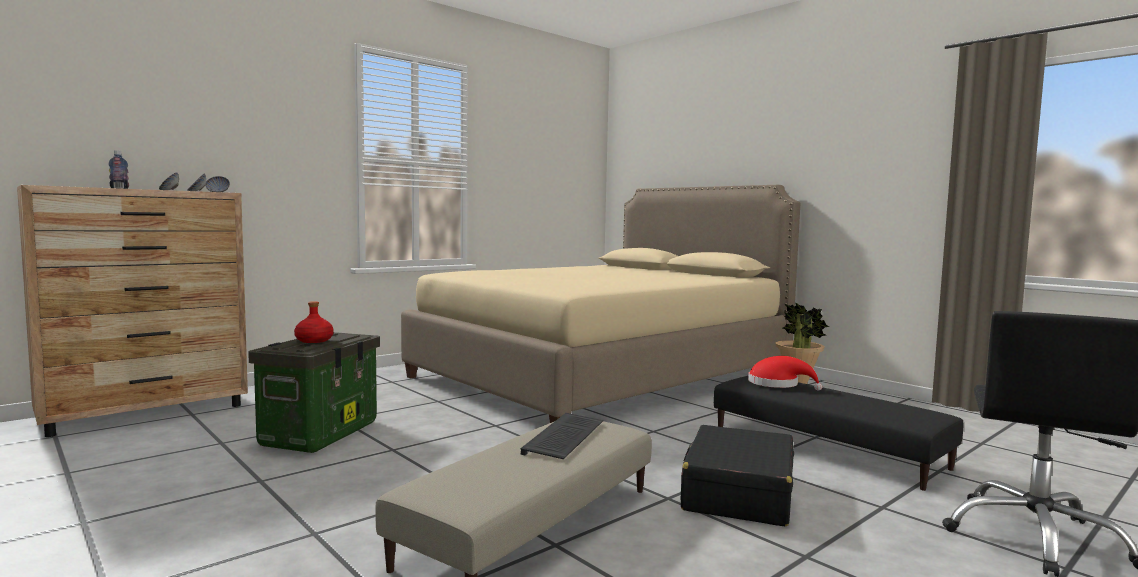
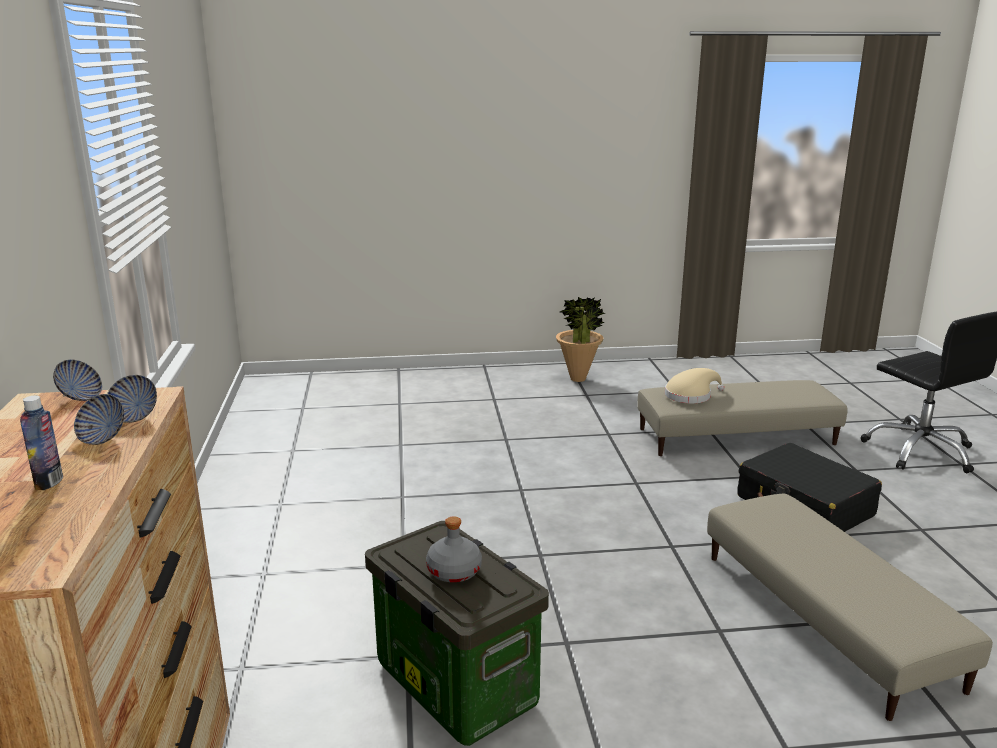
camera: 55 degrees left, 15 degrees up
(314, 340) = (454, 571): red bottle -> grey bottle
(565, 439) = (796, 532): keyboard -> none
(602, 375) = (426, 439): beige bed -> none
(777, 384) = (690, 395): red hat -> beige hat
(826, 448) = (736, 436): black ottoman -> beige ottoman

